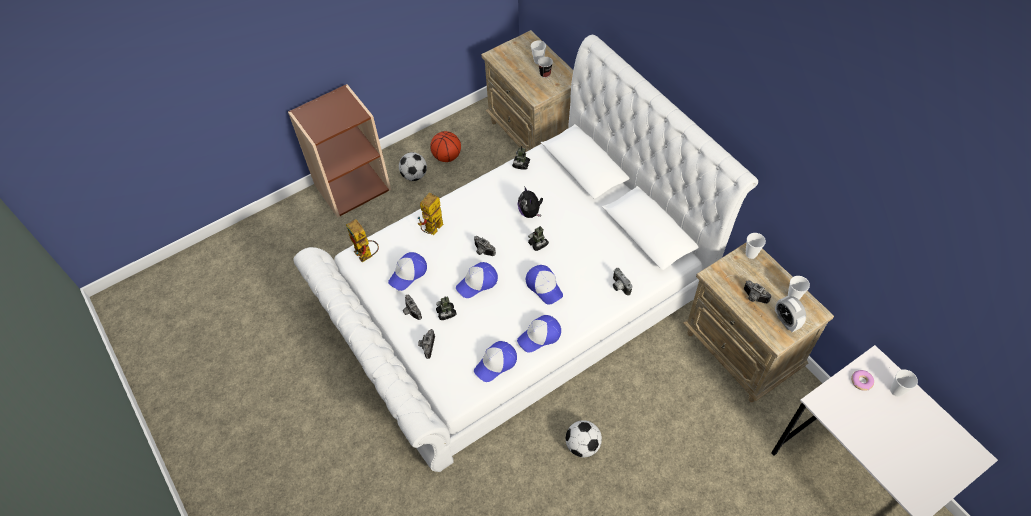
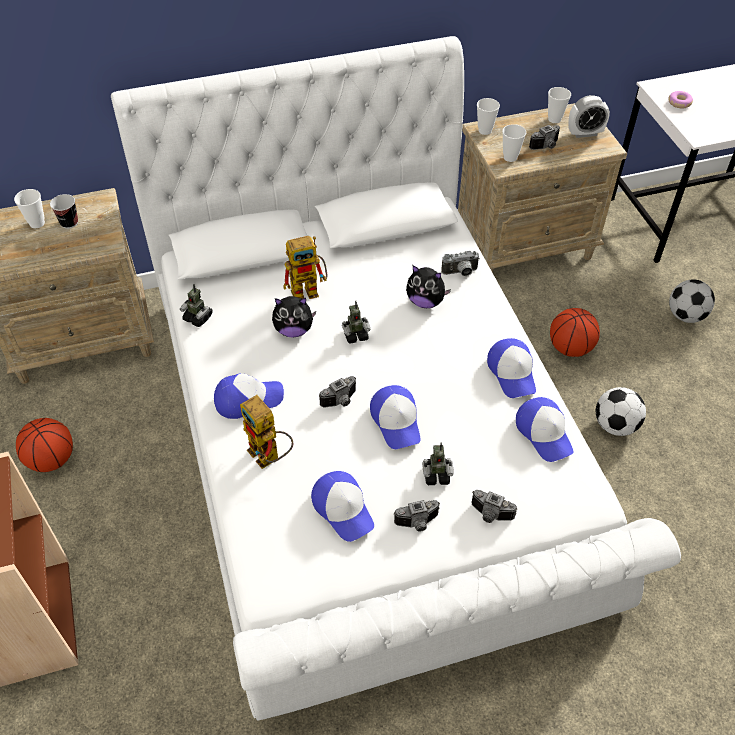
camera: 75 degrees left, 5 degrees down
(367, 256) = (276, 566): toy robot -> toy robot (310, 290)
(414, 175) = (60, 517): football -> football (685, 316)
(544, 286) = (432, 346): cap -> cap (248, 399)
(583, 273) = (425, 301): none -> plush toy
(644, 403) = (570, 348): none -> basketball
(896, 391) = (694, 86): cup -> cup (510, 157)

